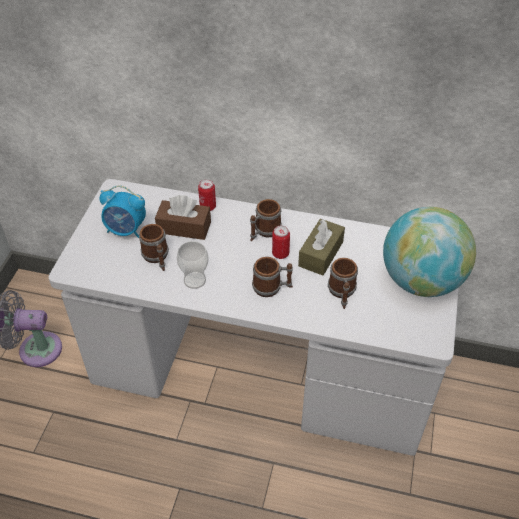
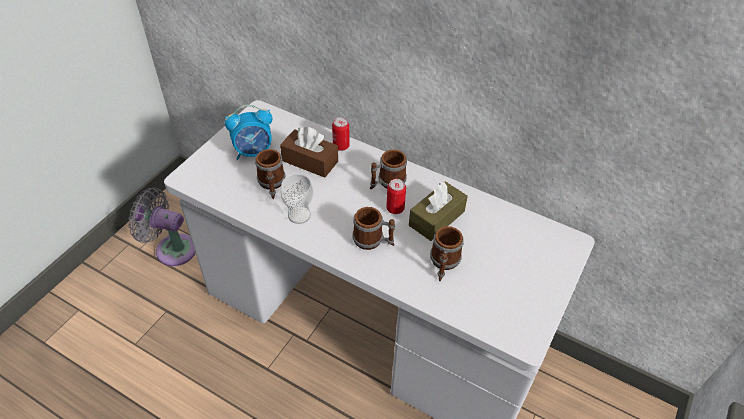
camera: 15 degrees right, 0 degrees up
(126, 230) = (254, 152): alarm clock -> alarm clock turned 45 degrees counterclockwise
(421, 281) = (534, 271): globe -> none

